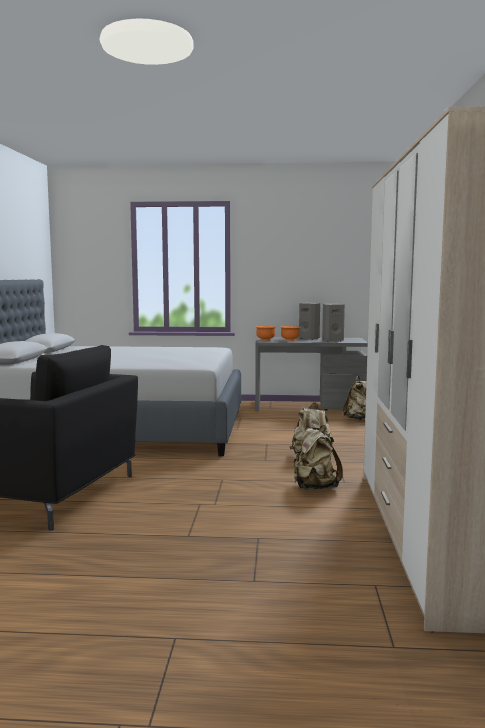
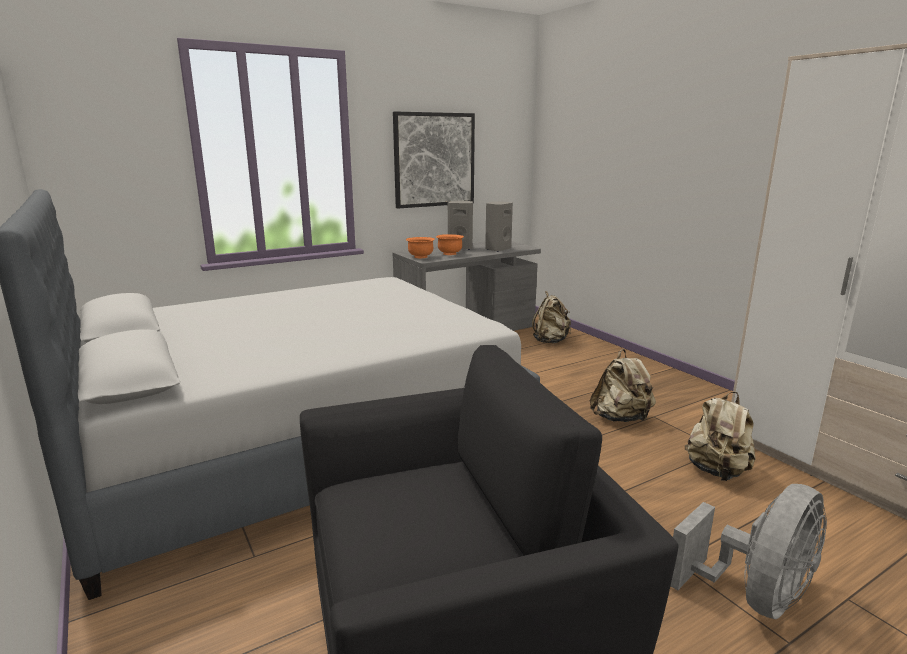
camera: 35 degrees left, 10 degrees up
(209, 522) = (754, 596): none -> grey fan
(296, 272) = (434, 160): none -> picture

